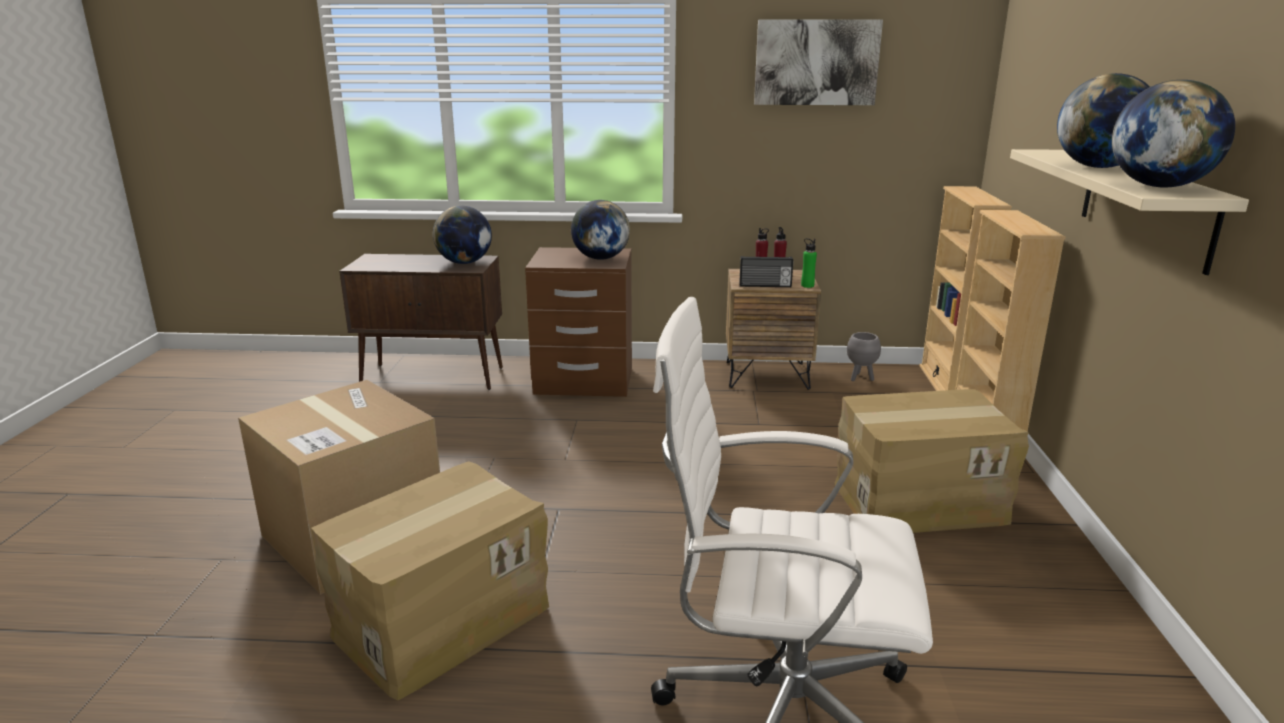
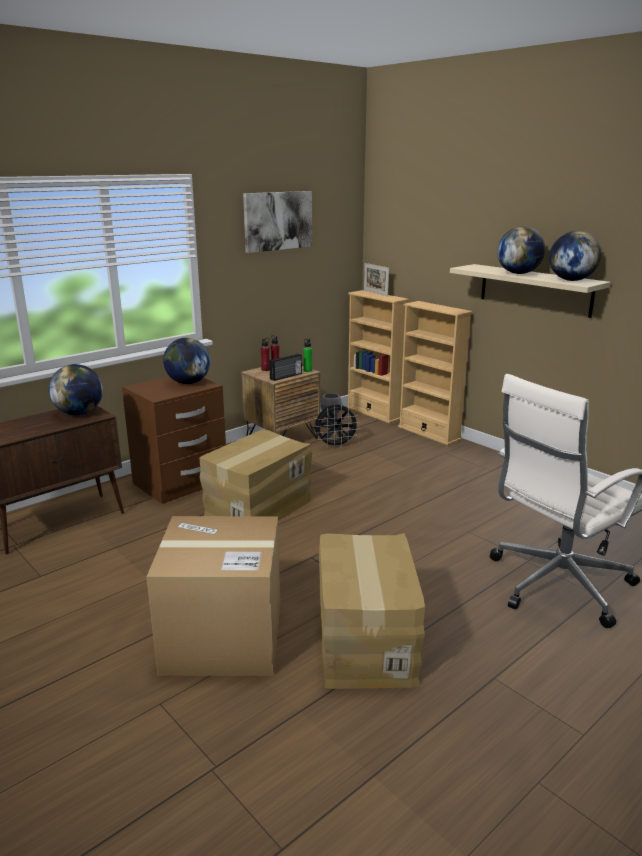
camera: 45 degrees left, 0 degrees up
(817, 405) = (336, 446): none -> black fan
(918, 501) = (454, 474): cardboard box -> cardboard box (257, 507)
(980, 192) = (375, 293): none -> picture frame

